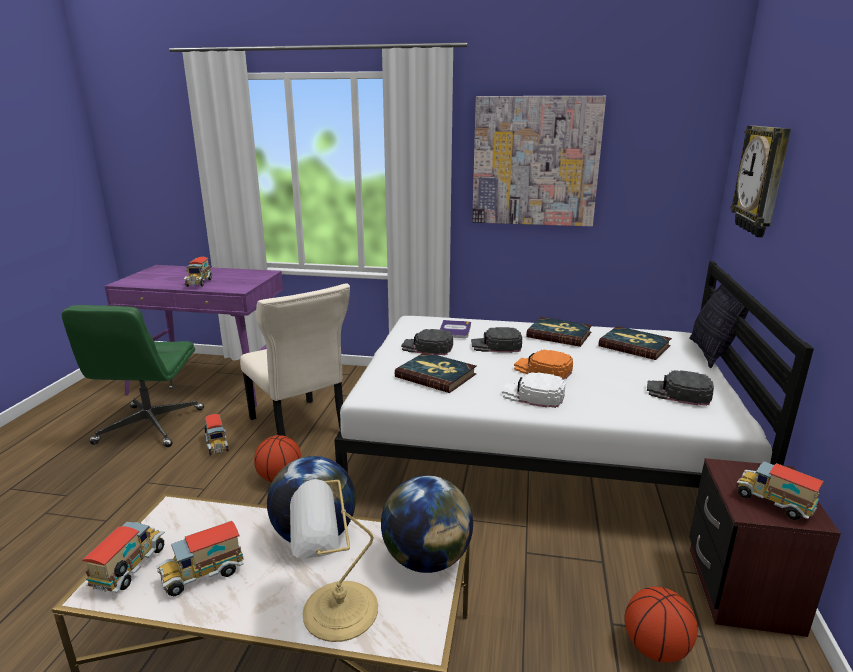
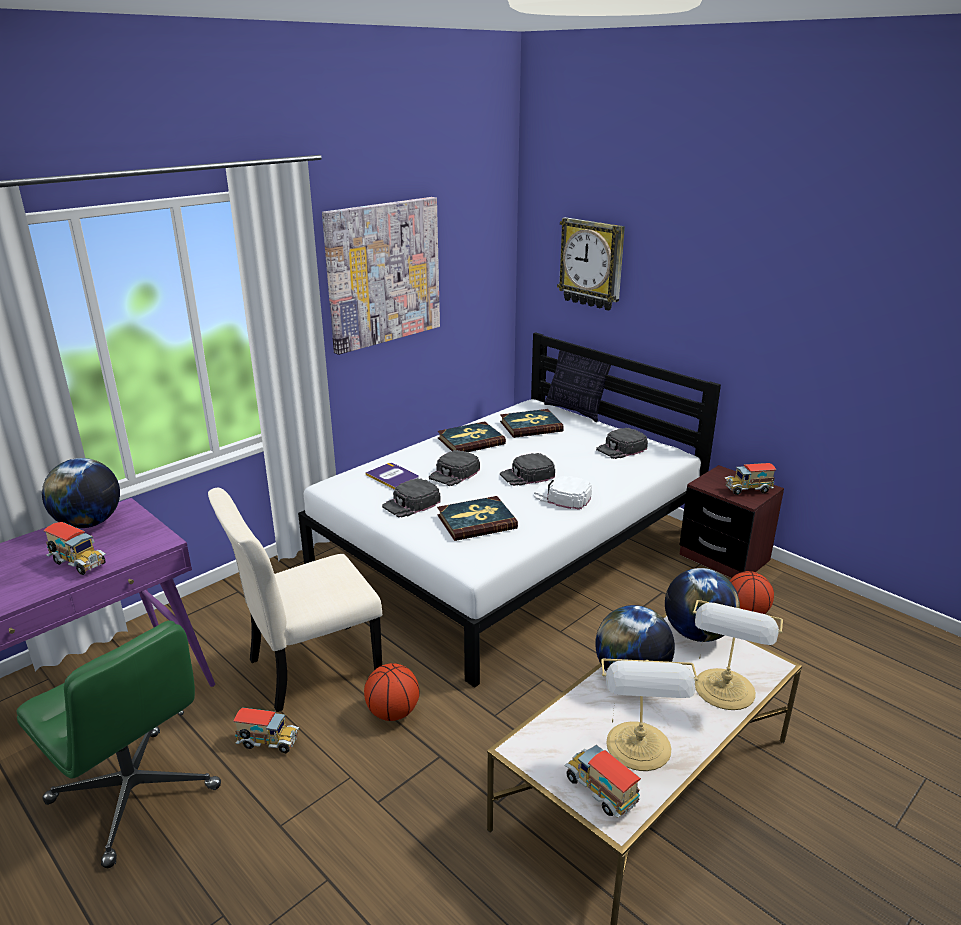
camera: 55 degrees left, 5 degrees up
(203, 575) = (639, 749): toy truck -> table lamp
(243, 272) = (89, 523): none -> globe
(299, 428) = (309, 667): beige chair -> beige chair turned 150 degrees clockwise
(533, 395) = (562, 497): white cap -> white cap turned 60 degrees clockwise
(543, 370) = (527, 475): orange cap -> black cap

